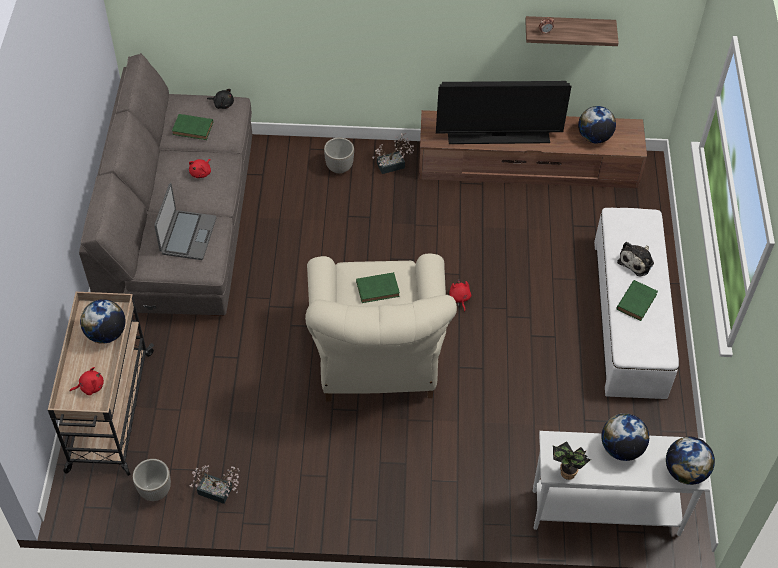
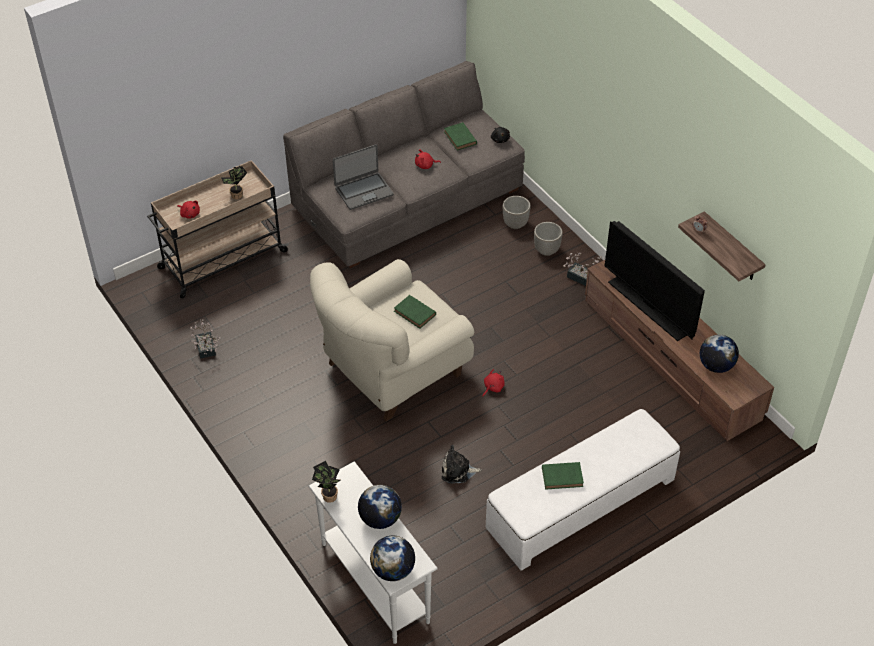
camera: 55 degrees right, 5 degrees down
(106, 334) = (237, 196): globe -> potted plant
(156, 491) = (181, 318): planter -> planter (515, 224)
(637, 261) = (605, 457): plush toy -> plush toy (458, 471)

